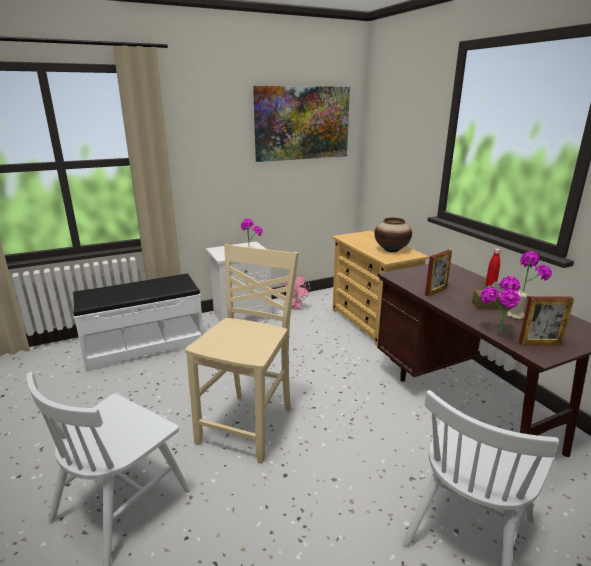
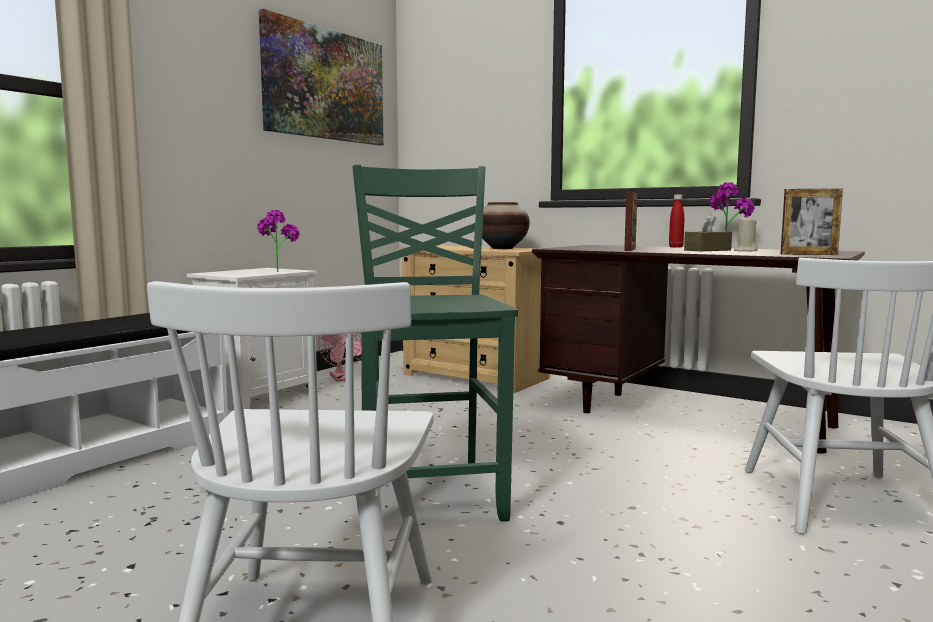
camera: 30 degrees left, 15 degrees down
(249, 425) = (431, 492): beige chair -> green chair
(495, 333) = (755, 254): potted plant -> none
(540, 344) = (808, 254): picture frame -> picture frame turned 45 degrees clockwise

